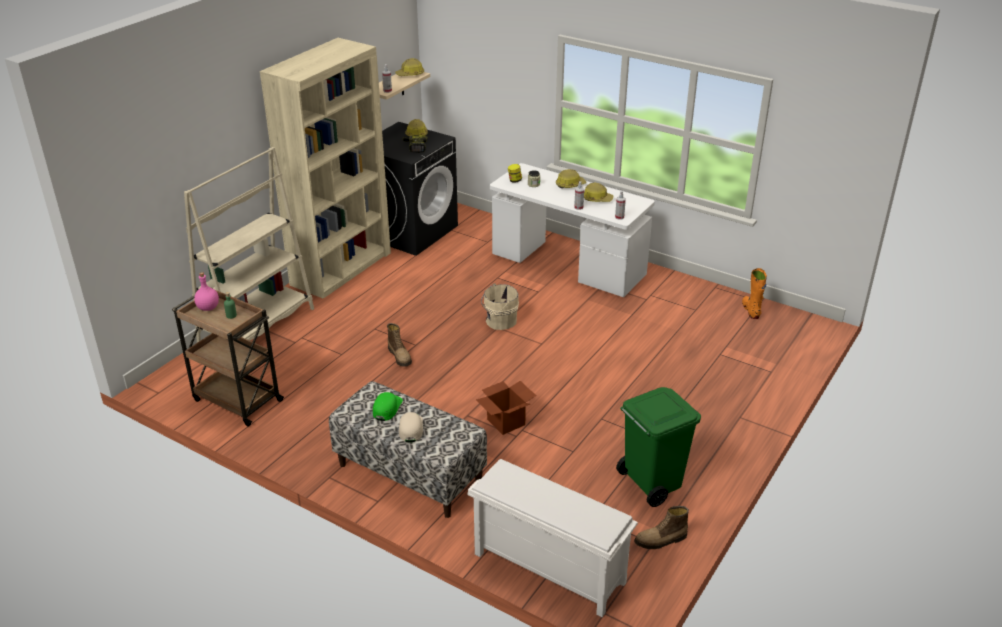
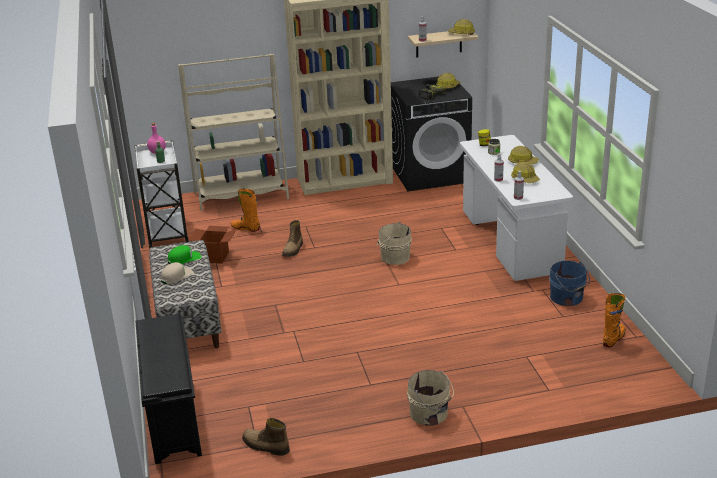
camera: 45 degrees right, 5 degrees down
(236, 400) = (167, 232): brown cart -> white cart
(317, 357) = (245, 228): none -> orange boot
(506, 422) = (291, 321): cardboard box -> cardboard box (215, 257)
(547, 568) = (172, 417): white shoe rack -> black shoe rack
(651, 483) = (320, 409): green trash can -> none
(677, 294) = (567, 298): none -> blue bucket
(729, 437) = (430, 414): none -> beige bucket

